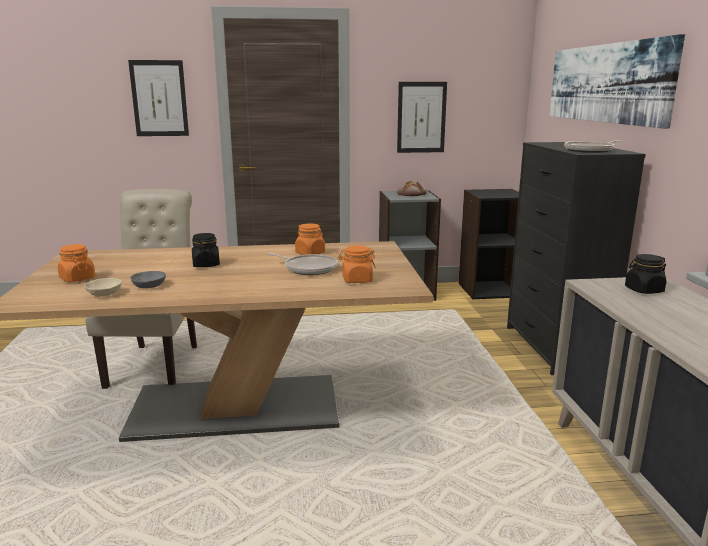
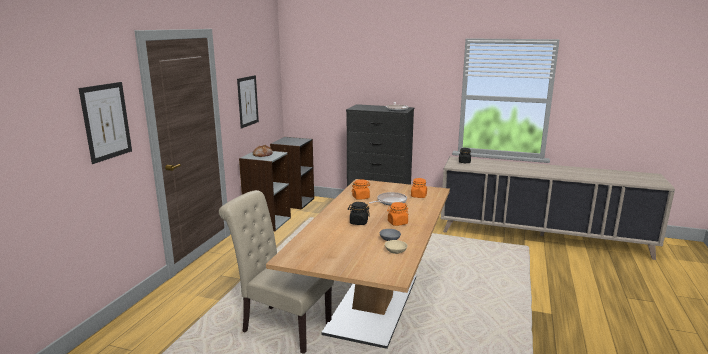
camera: 65 degrees left, 0 degrees up
(77, 278) = (354, 258): orange jar -> orange jar (397, 223)
(606, 83) = (368, 74): picture -> none

